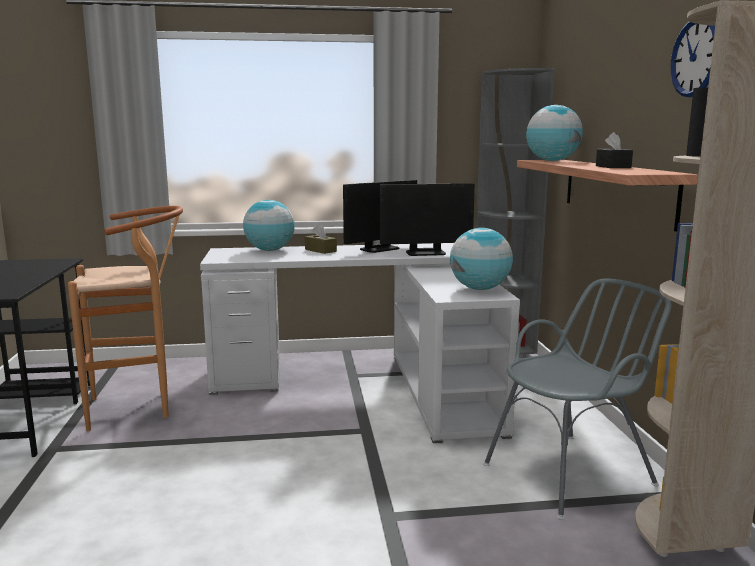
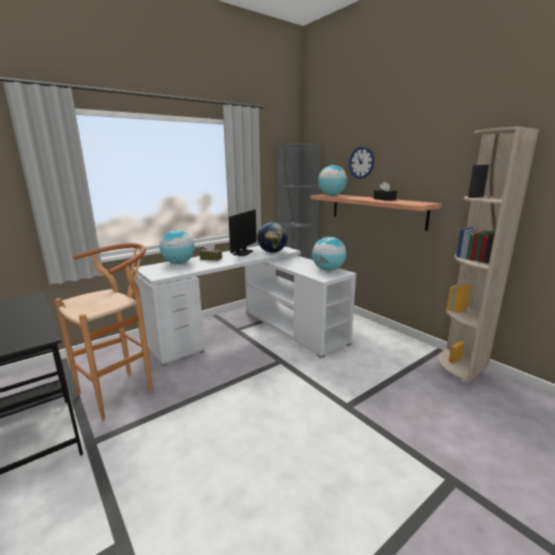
camera: 30 degrees left, 5 degrees up
(425, 253) = (272, 252): monitor -> globe
(572, 471) = (392, 353): grey chair -> none
(695, 57) = (437, 146): wall clock -> wall clock (361, 162)

